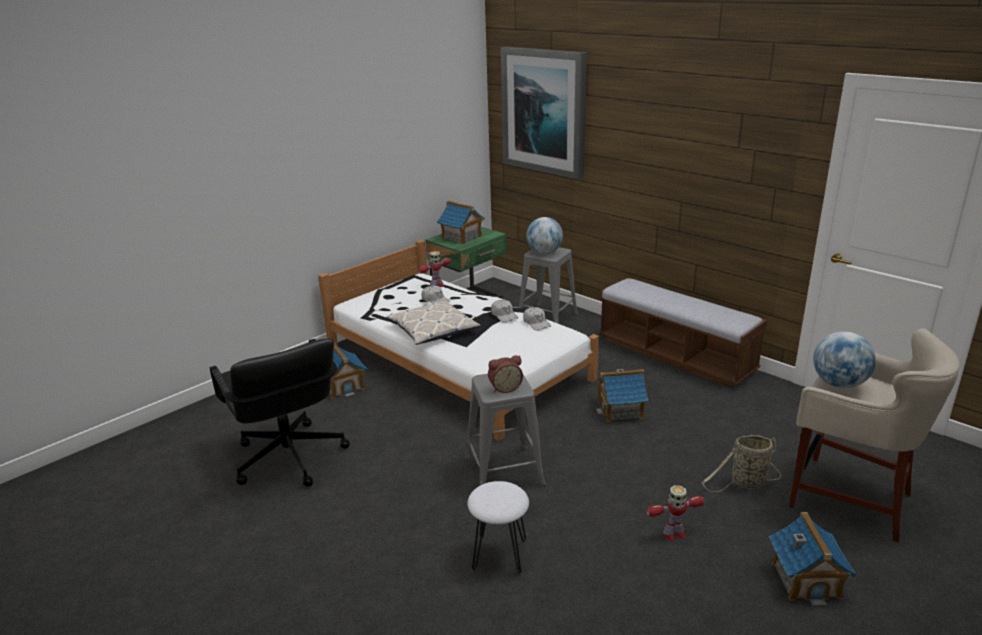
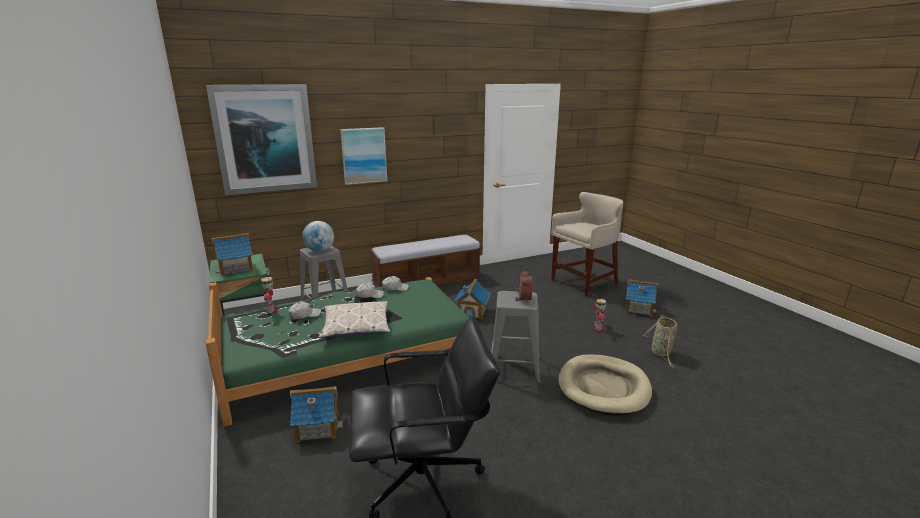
camera: 70 degrees left, 5 degrees down
(456, 363) = (347, 356): white bed -> green bed
(500, 555) = (603, 387): white stool -> beige dog bed
(638, 154) = (364, 155): none -> picture
(745, 483) = (563, 300): basket -> basket (661, 353)
(839, 384) = (580, 227): globe -> none

